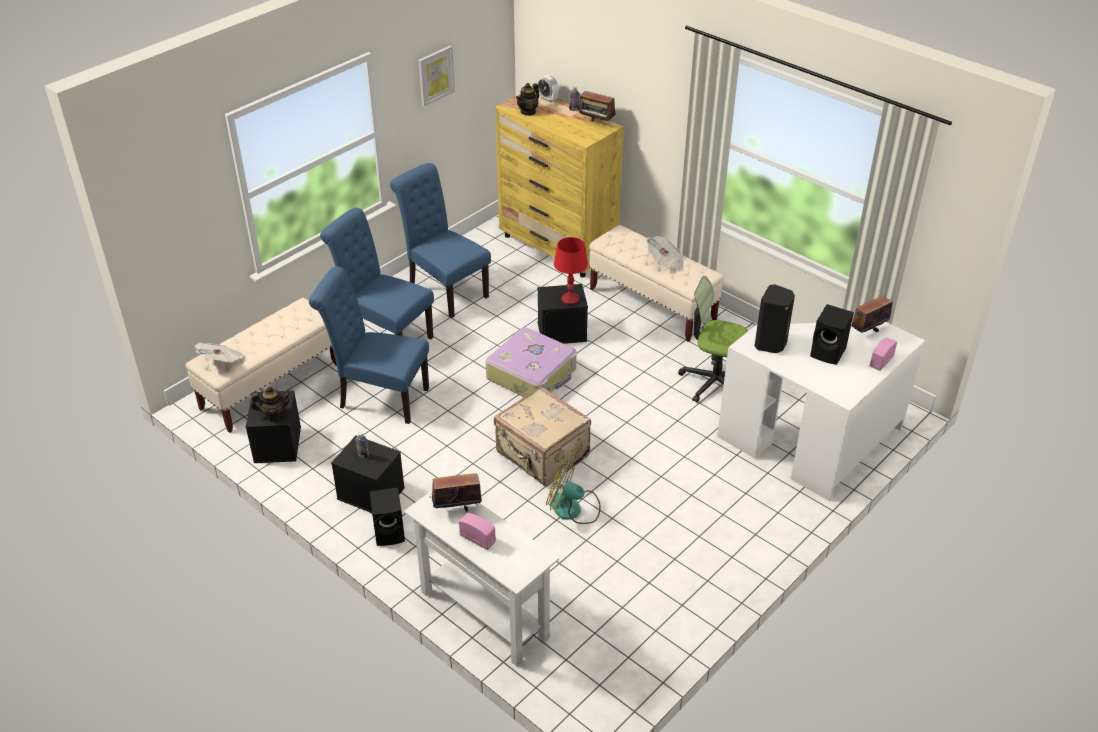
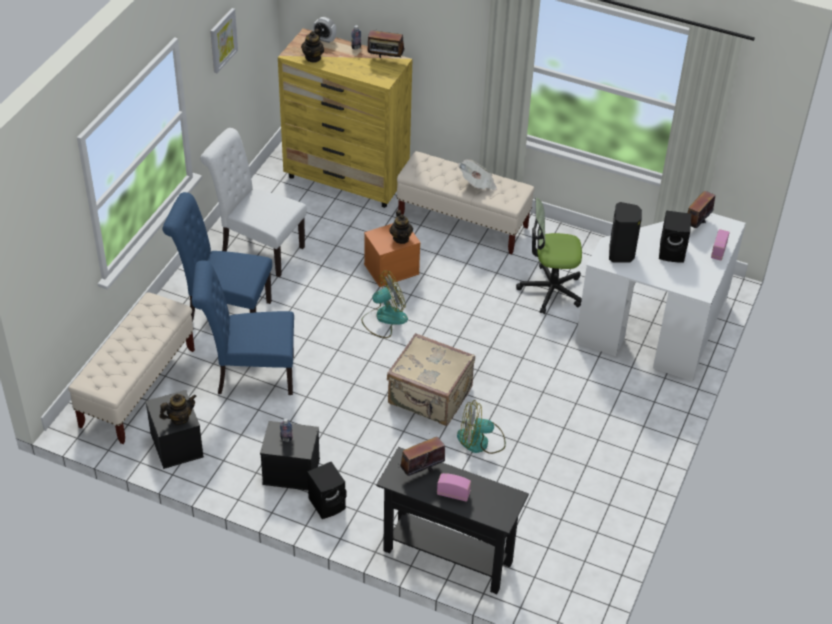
camera: 20 degrees left, 5 degrees up
(222, 361) = (107, 377): newspaper -> none
(444, 290) = (258, 249): blue chair -> white chair
(484, 614) = (447, 556): white console table -> black console table
(532, 374) = (384, 318): suitcase -> fan
(562, 331) = (391, 268): black storage box -> orange storage box
(570, 299) = (401, 238): red table lamp -> teapot

